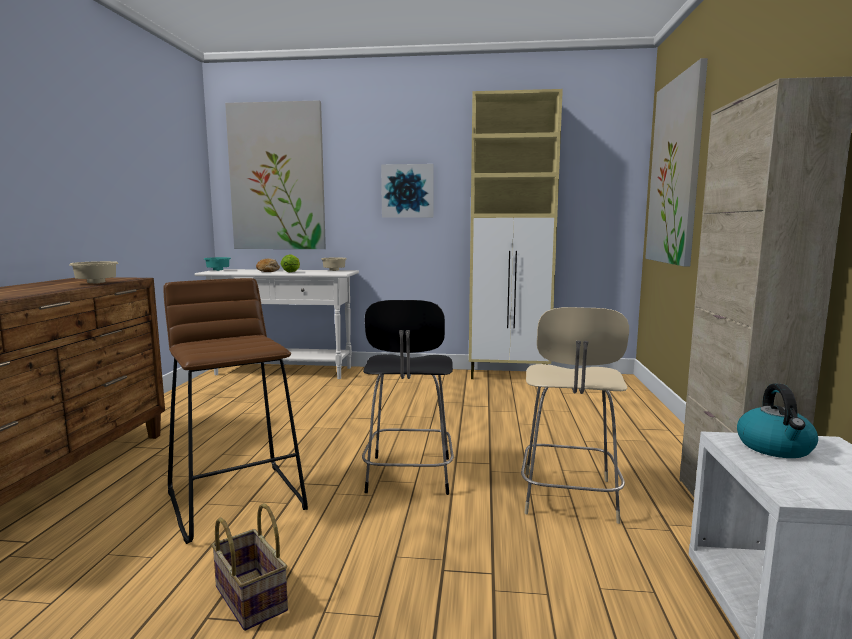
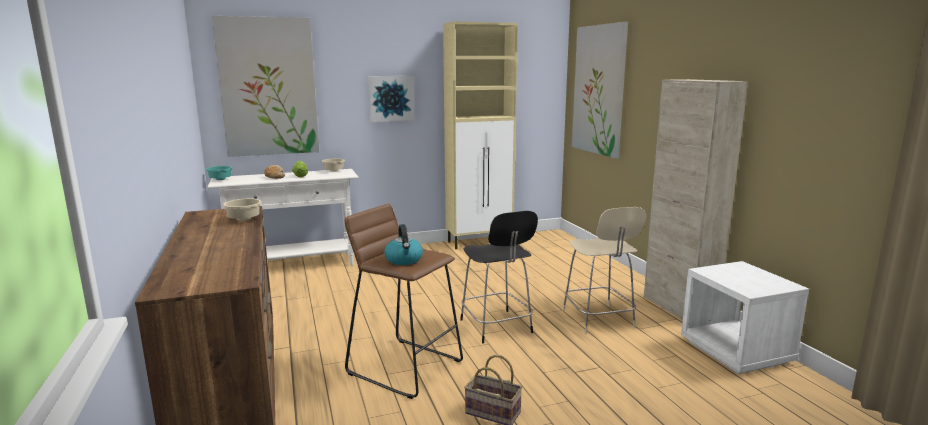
camera: 25 degrees left, 5 degrees up
(775, 448) = (725, 272): kettle -> kettle (404, 260)

